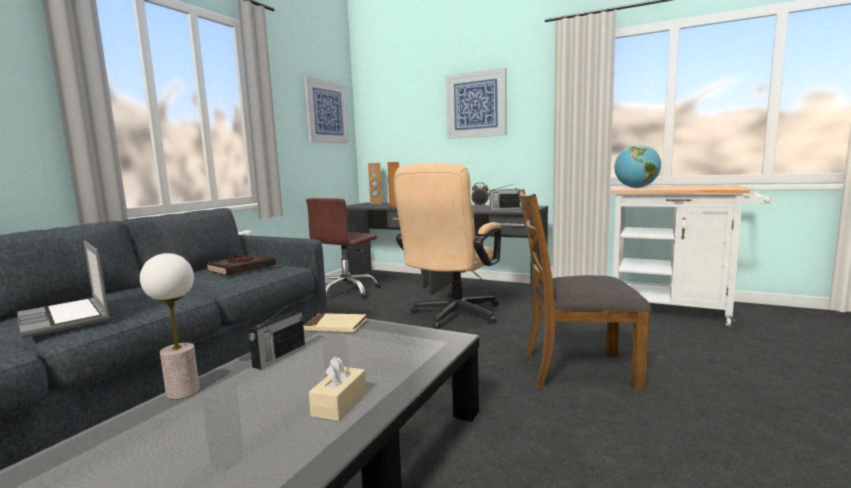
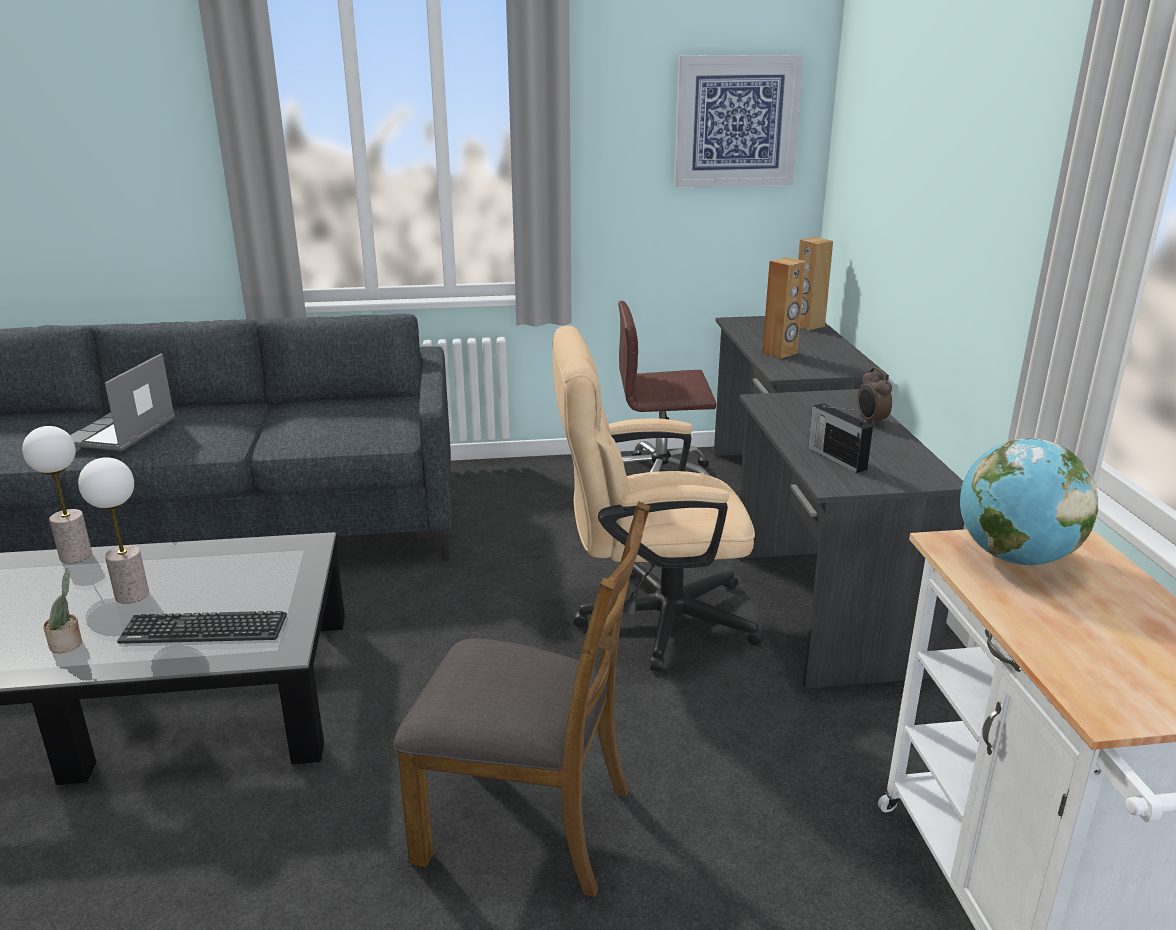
camera: 55 degrees right, 15 degrees up
(241, 269) = (353, 418): black book -> none
(278, 357) = (172, 563): radio -> none
(301, 374) = (132, 595): none -> table lamp
(335, 326) = (286, 554): beige book -> none
(339, 403) = (68, 644): beige tissue box -> potted plant
(395, 355) = (204, 629): none -> keyboard
(476, 105) = (967, 164): picture -> none
(577, 369) = (527, 822): brown chair -> brown chair turned 135 degrees clockwise

